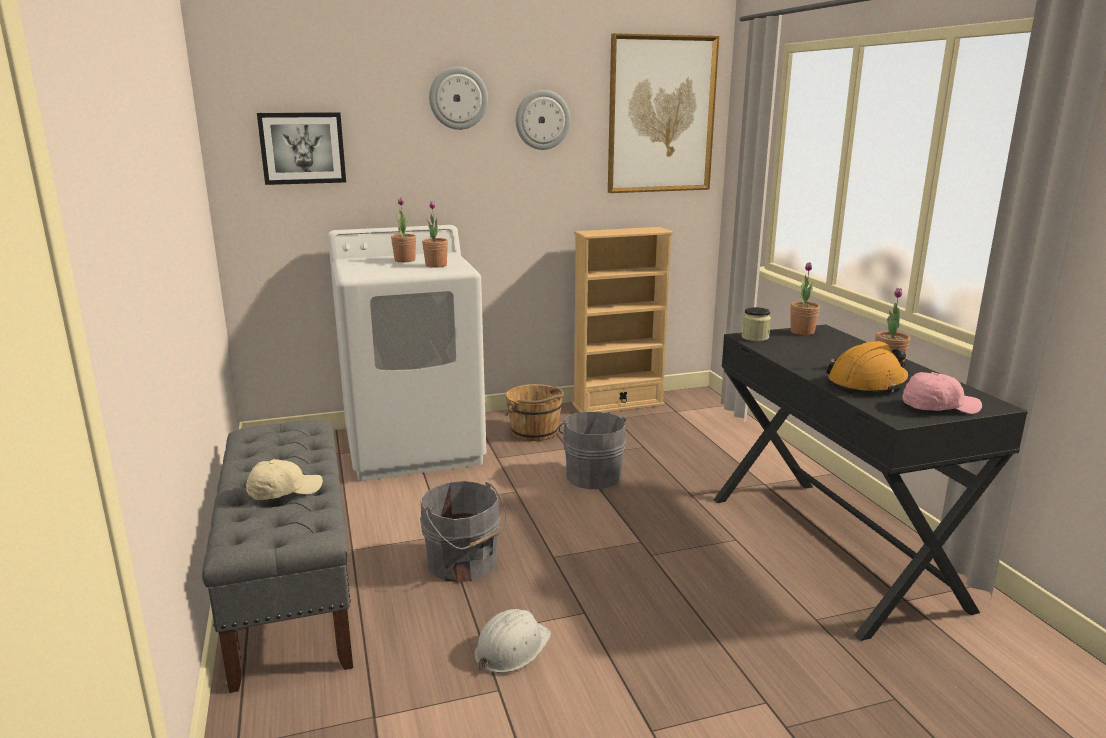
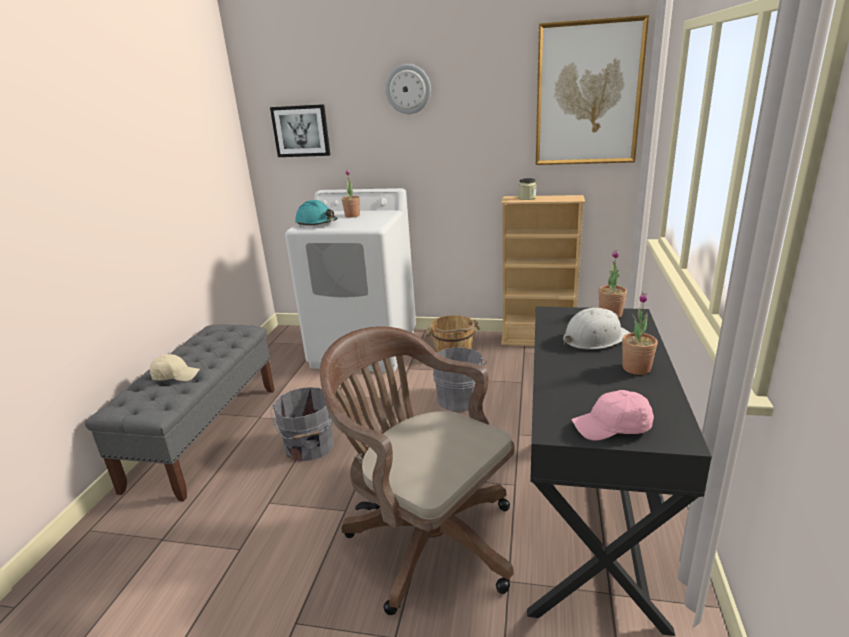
camera: 30 degrees right, 5 degrees up
(372, 271) = (317, 223): none -> turquoise hard hat
(436, 265) = (363, 222): potted plant -> none
(511, 648) = (276, 521): white hard hat -> white hard hat (595, 338)
(542, 120) = (477, 103): wall clock -> none
(699, 609) = (425, 537): none -> brown office chair
(755, 337) = (556, 314): jar -> jar (527, 198)
(868, 383) = (584, 384): orange hard hat -> none
(938, 407) = (613, 427): pink cap -> pink cap turned 150 degrees clockwise

